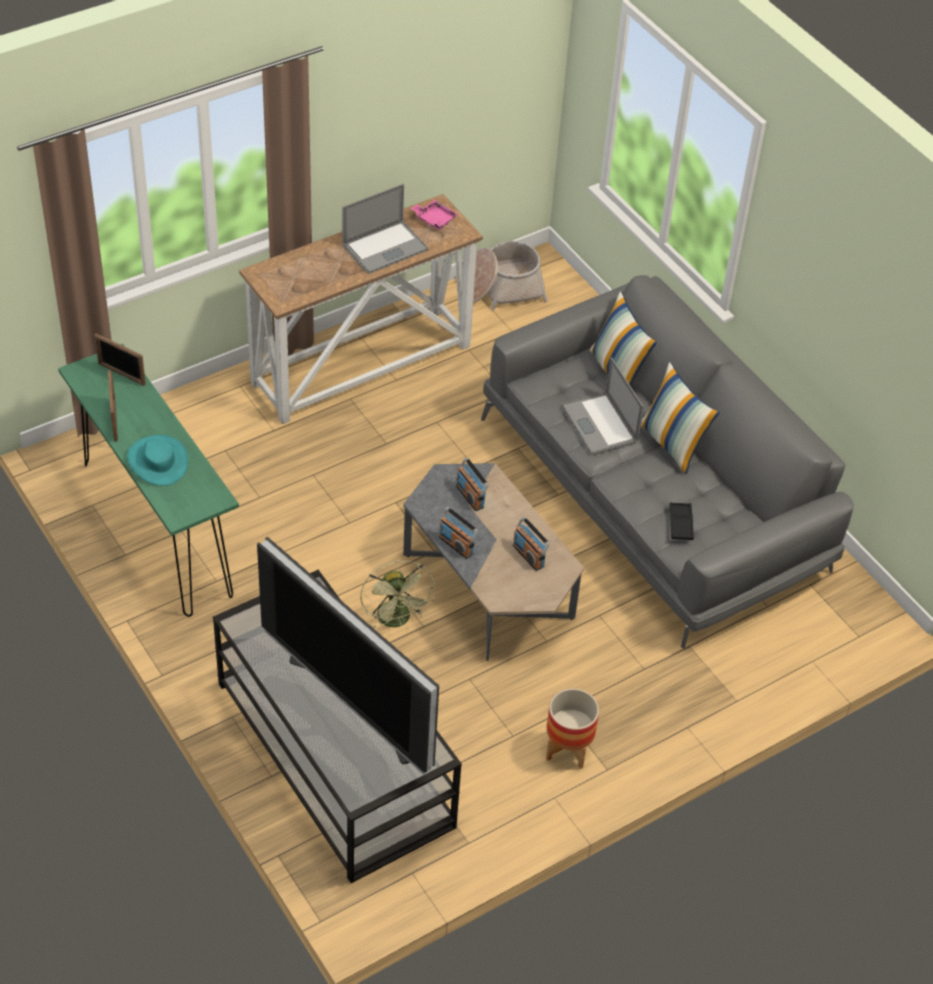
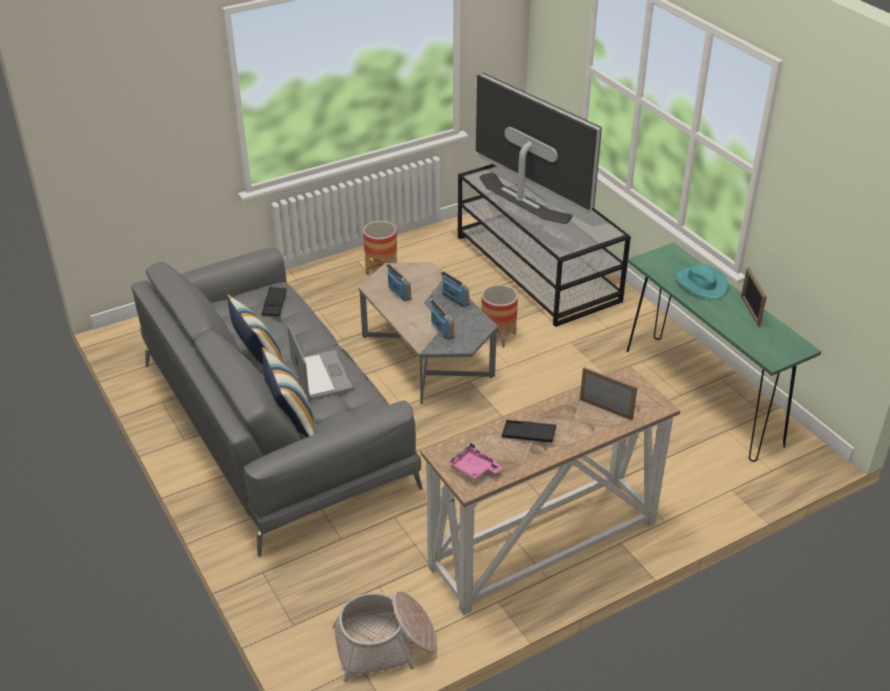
camera: 175 degrees left, 10 degrees down
(121, 374) = (761, 346): picture frame -> picture frame (606, 409)
(385, 248) = (528, 434): laptop -> black tray
(397, 620) = (498, 336): green fan -> planter

